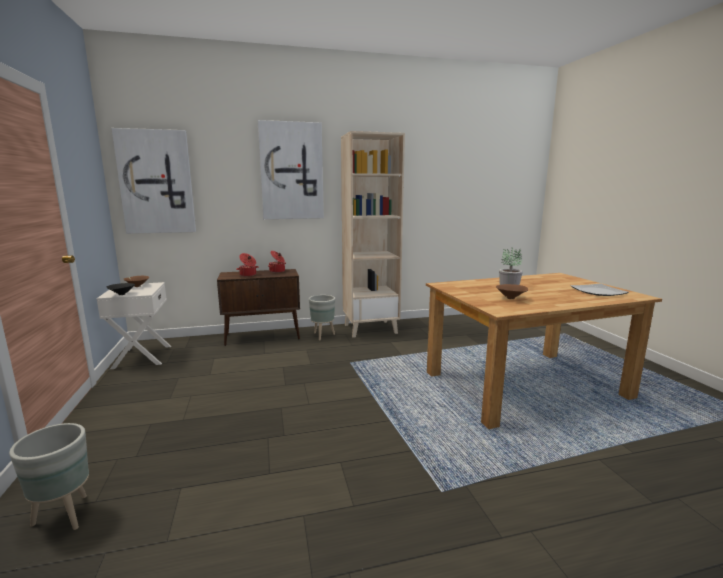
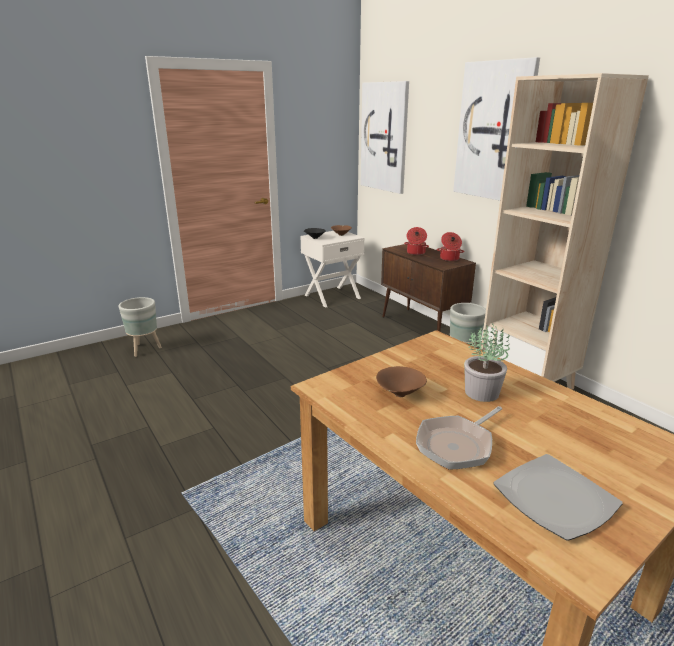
camera: 70 degrees right, 10 degrees up
(561, 297) = (457, 445): none -> frying pan

